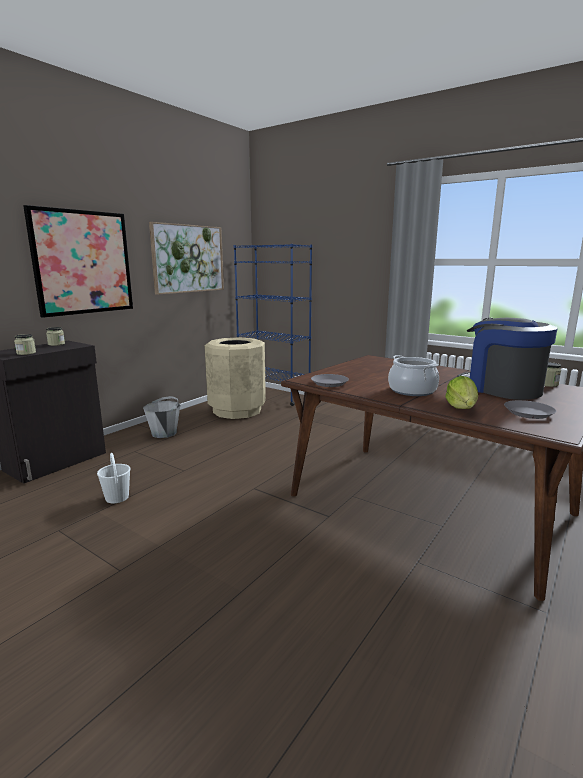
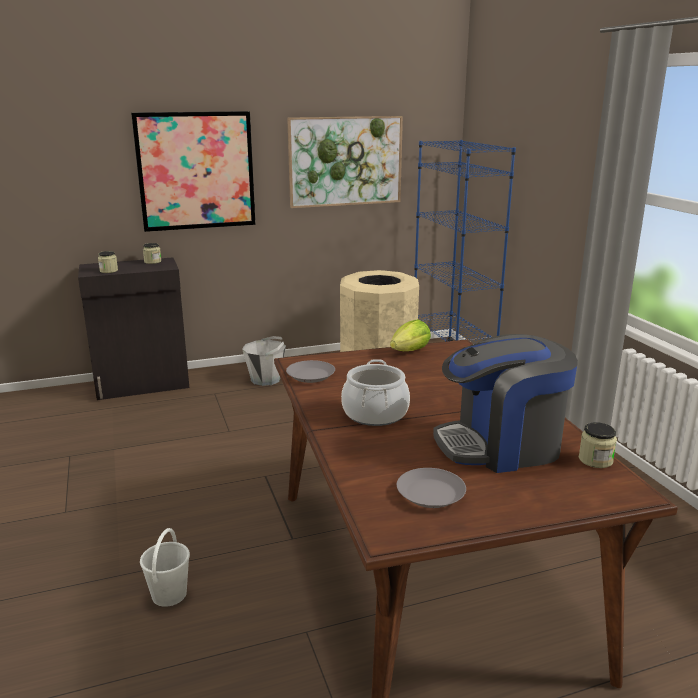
camera: 35 degrees right, 5 degrees up
(117, 497) = (142, 440): white bucket -> white bucket (169, 594)
(462, 408) = (367, 458): lettuce -> lettuce (410, 351)
(501, 388) = (501, 446): coffee machine -> coffee machine turned 105 degrees counterclockwise

